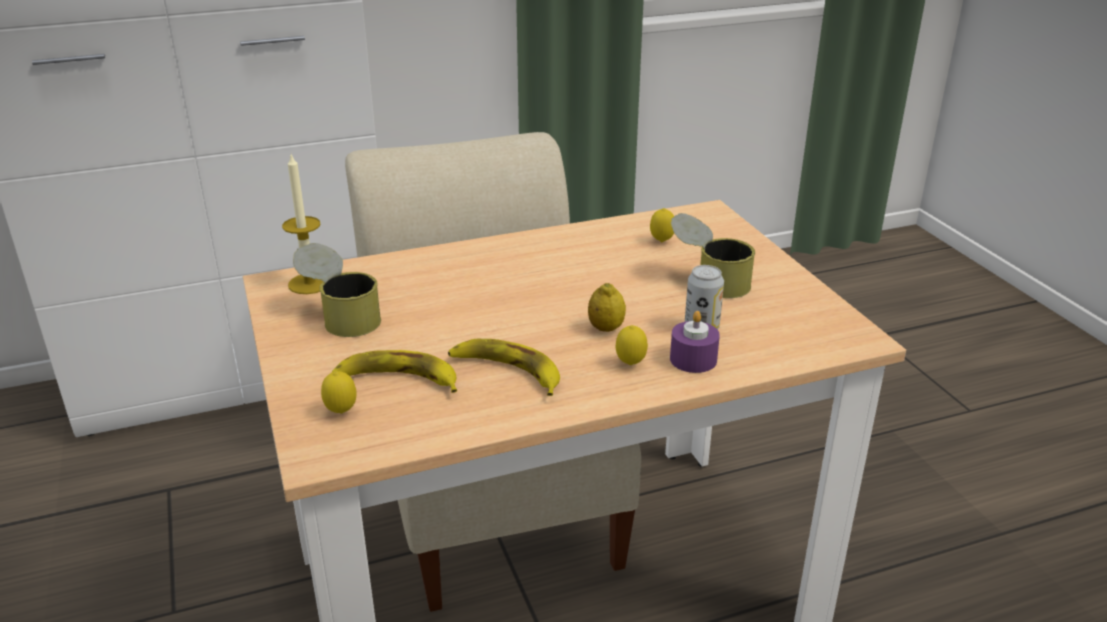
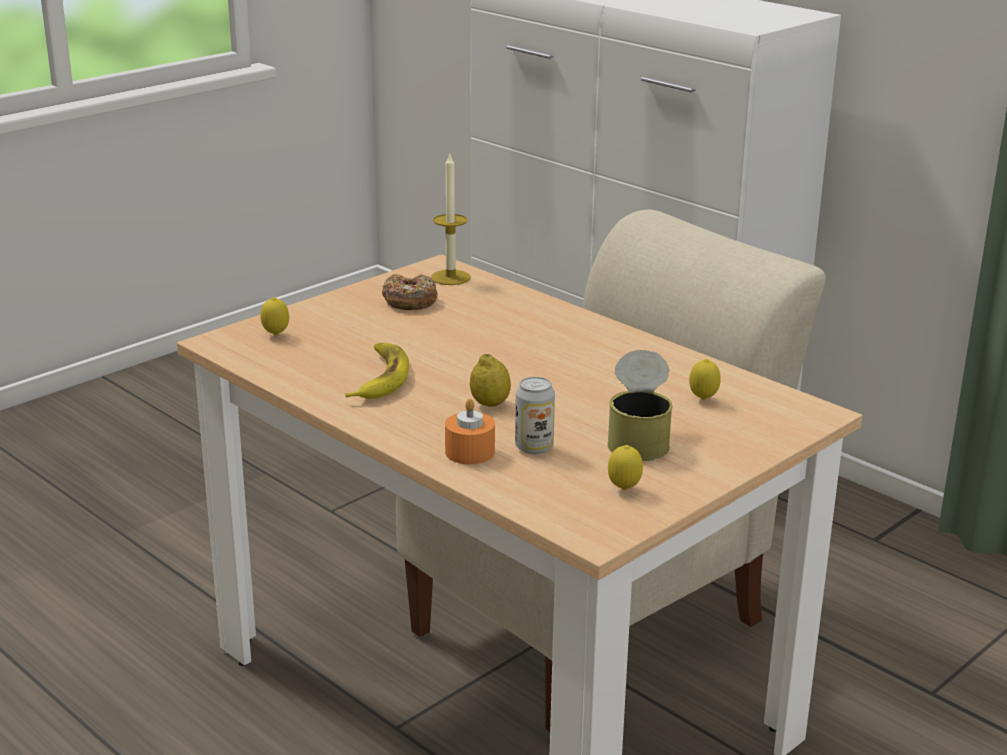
camera: 65 degrees right, 5 degrees down
(341, 316) = (409, 301): can -> donut
(397, 380) = (334, 342): banana -> none
(630, 364) = (435, 425): lemon -> lemon (624, 489)
(693, 359) = (469, 452): purple candle -> orange candle

